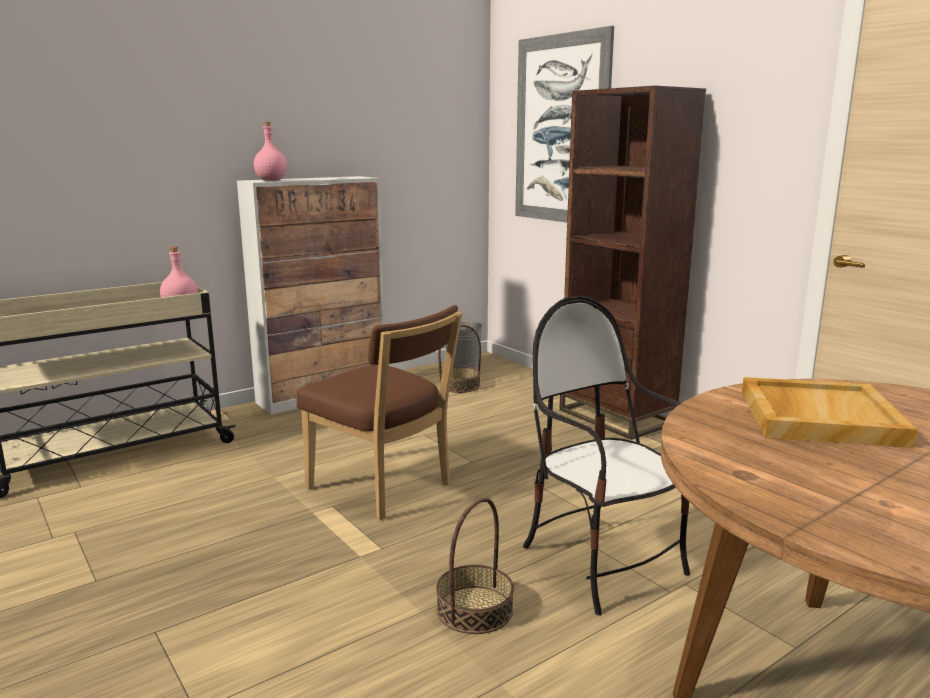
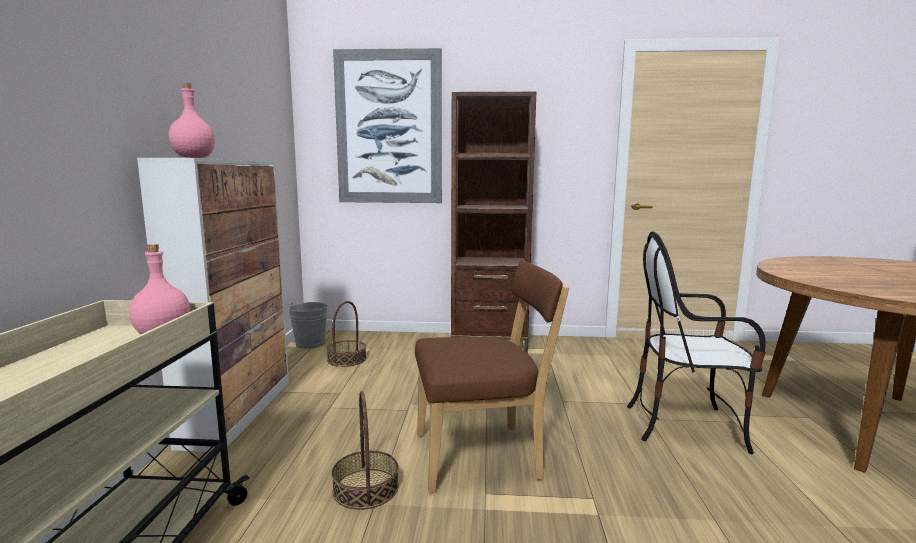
camera: 50 degrees left, 5 degrees down
(474, 609) = (723, 494): basket -> basket (365, 488)
(817, 417) = (836, 273): beige tray -> none

